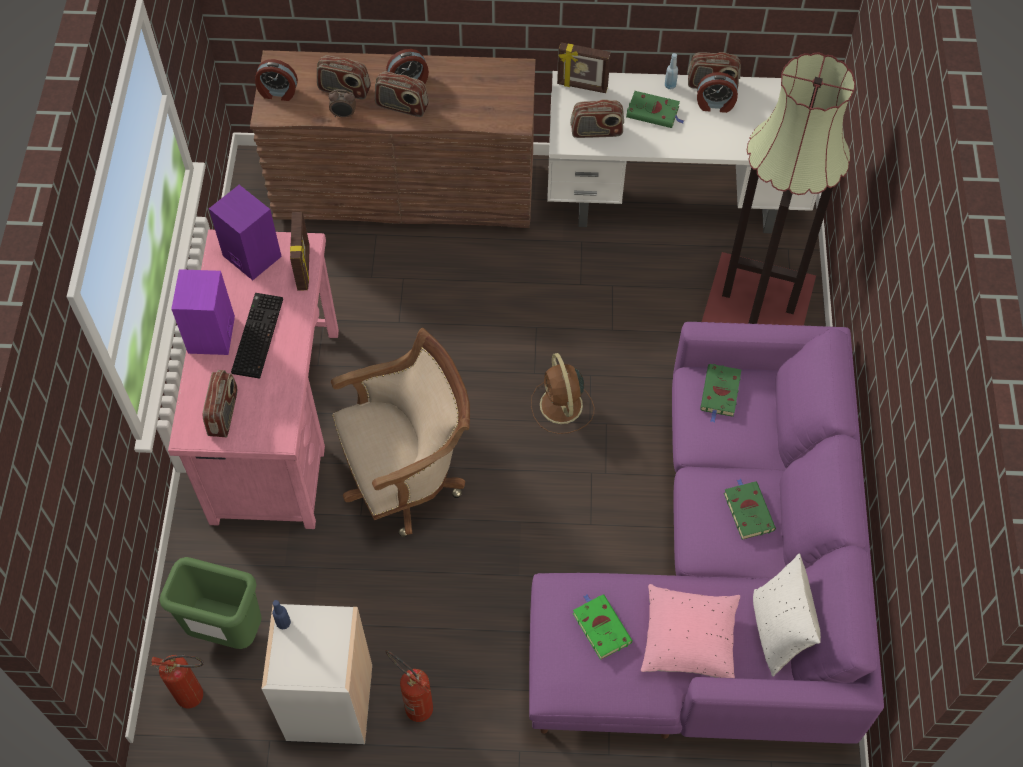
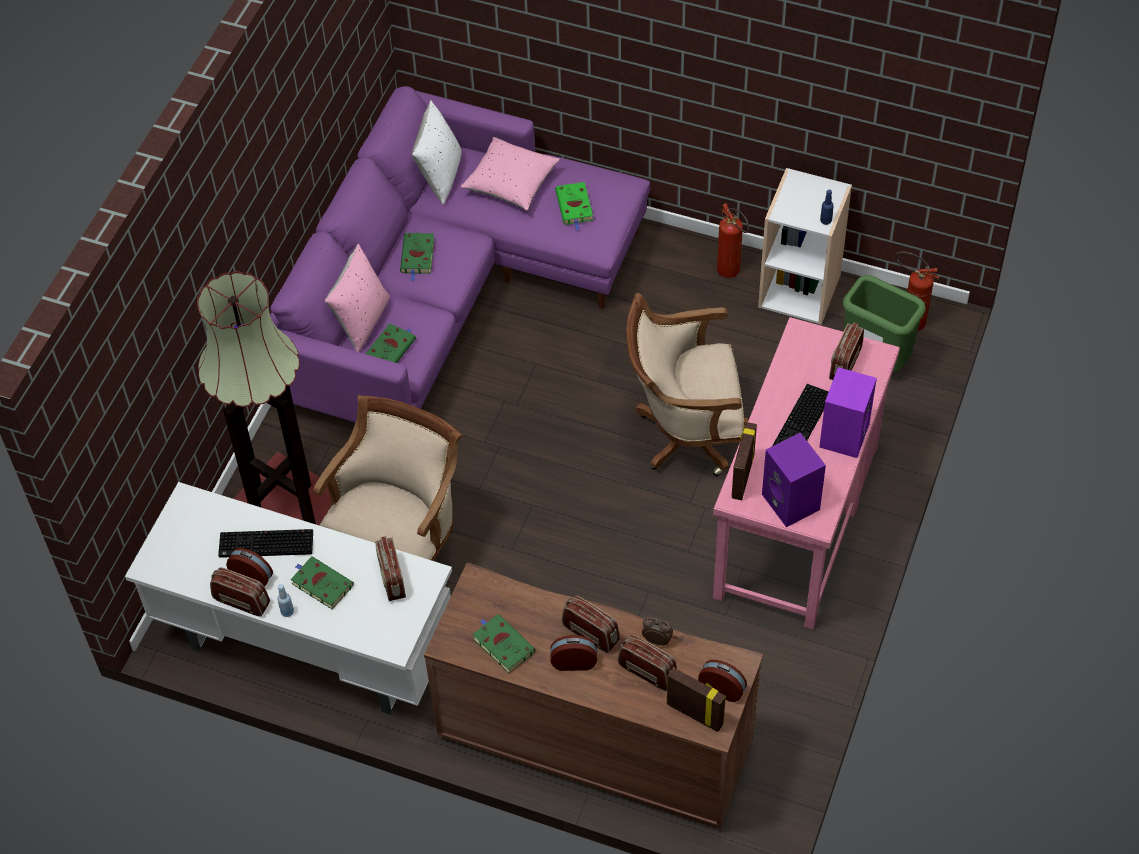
camera: 160 degrees left, 5 degrees down
(473, 80) = (502, 644): none -> green book
(561, 407) = (519, 466): brown fan -> none
(582, 86) = (381, 637): picture frame -> picture frame (695, 713)
(596, 131) = (391, 578): radio -> radio turned 120 degrees counterclockwise
(633, 299) = (403, 550): none -> office chair
(719, 130) = (265, 545): none -> keyboard
(766, 419) = (362, 321): none -> pink pillow

